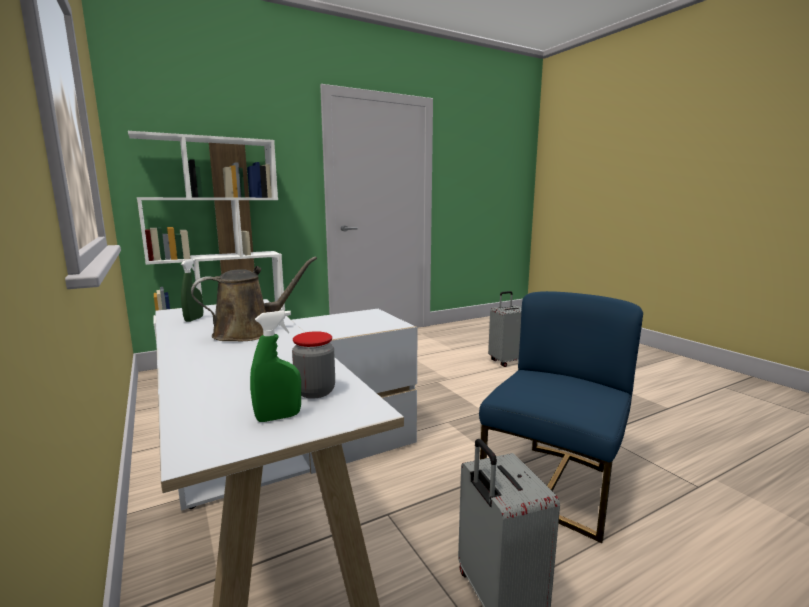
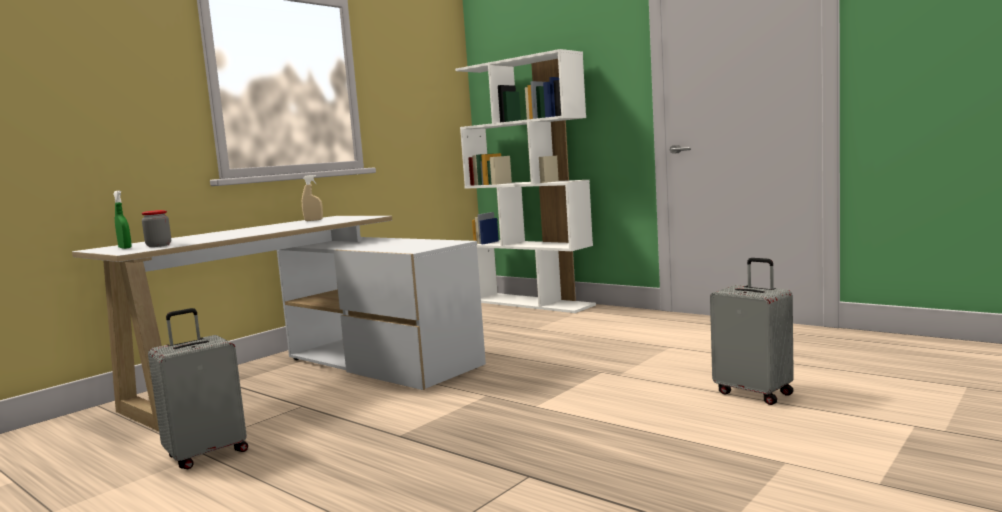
camera: 70 degrees right, 5 degrees down
(194, 319) = (313, 220): green spray bottle -> beige spray bottle
(249, 332) = (281, 227): brown watering can -> none
(553, 485) = (374, 459): blue chair -> none

